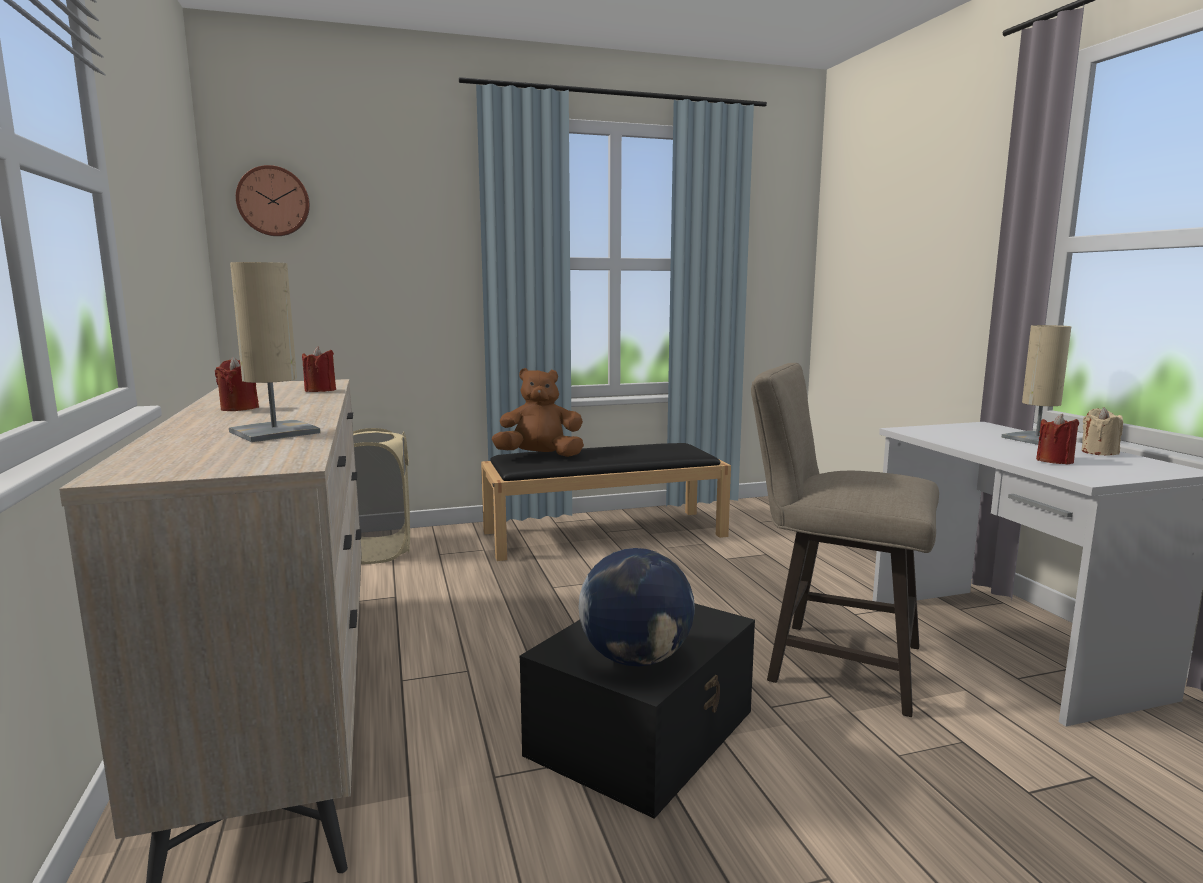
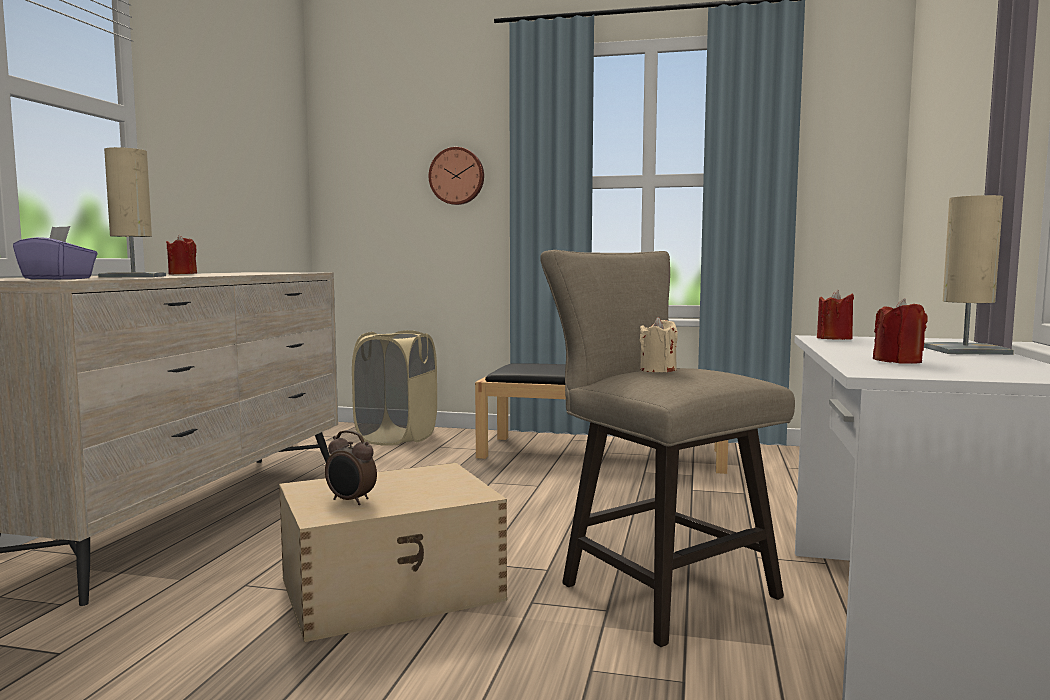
camera: 30 degrees right, 5 degrees down
(258, 459) = (58, 279): none -> purple tissue box
(273, 201) = (354, 140): wall clock -> wall clock (457, 176)
(320, 390) = (277, 273): red candle -> red candle (834, 339)
(540, 456) = (540, 366): brown plush toy -> none
(636, 659) = (351, 501): globe -> alarm clock
(644, 731) = (394, 589): black storage box -> beige storage box
(1099, 452) = (1006, 361): beige candle -> beige candle (658, 370)

